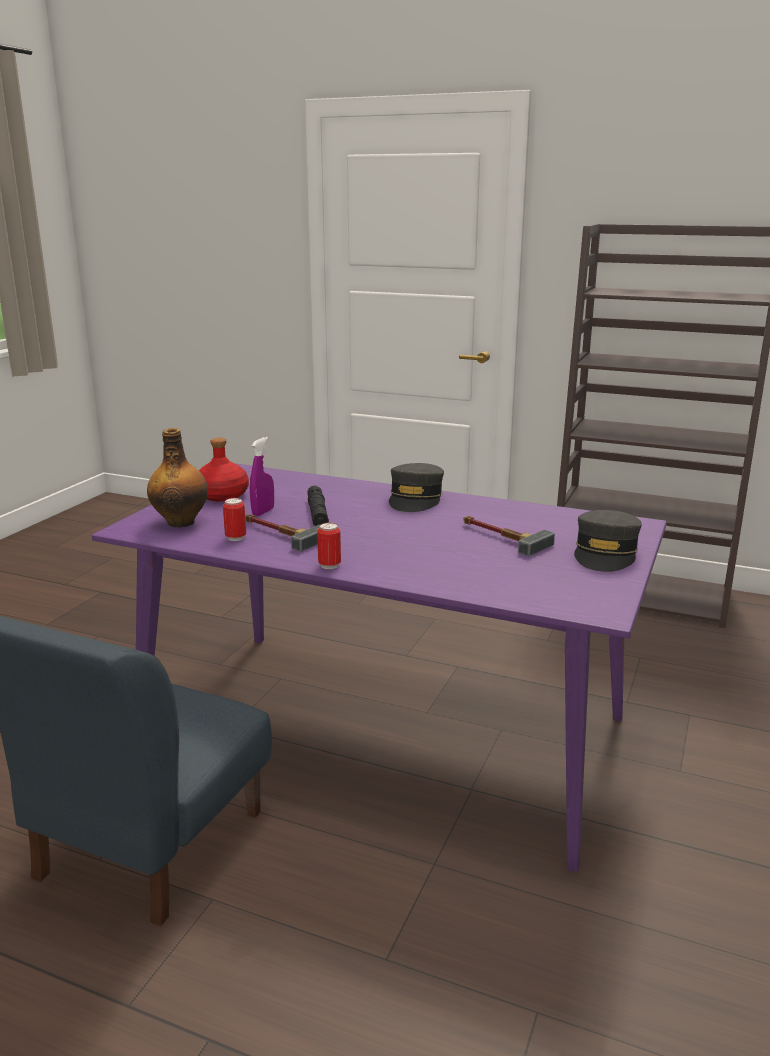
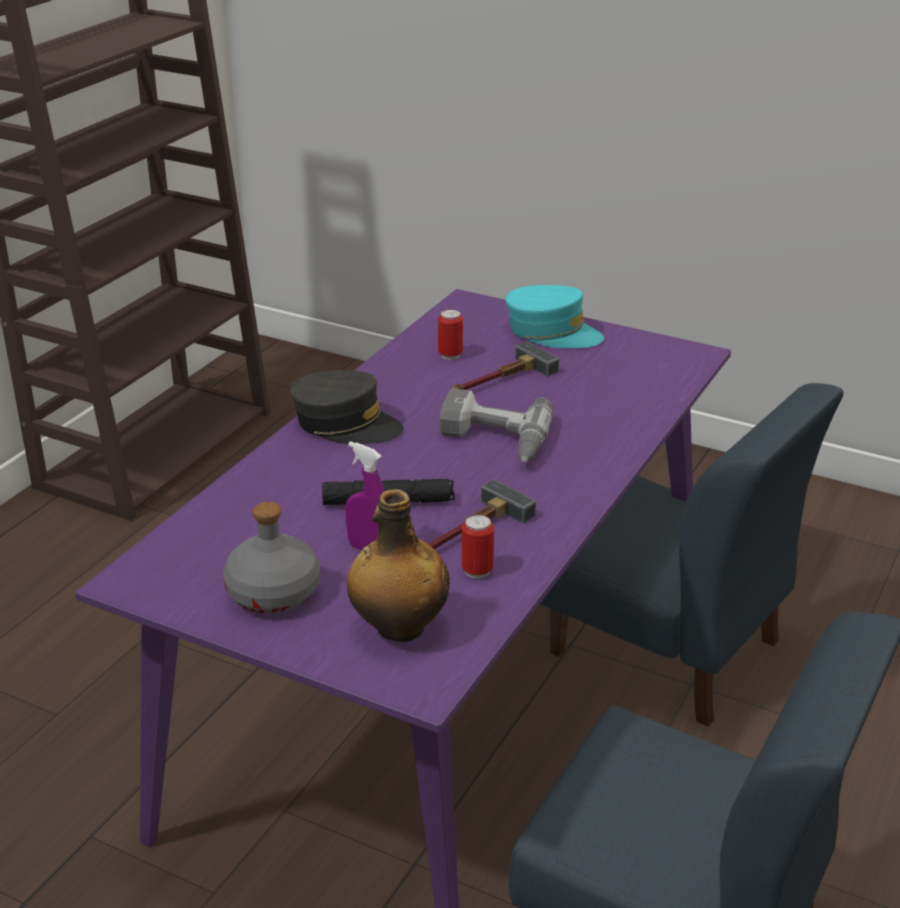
camera: 85 degrees left, 10 degrees up
(221, 495) = (273, 594): red bottle -> grey bottle
(329, 565) = (581, 495): can -> can (450, 355)
(405, 538) = (493, 440): none -> power drill
(483, 848) = (666, 648): none -> blue chair
(605, 554) = (552, 332): grey cap -> turquoise cap

